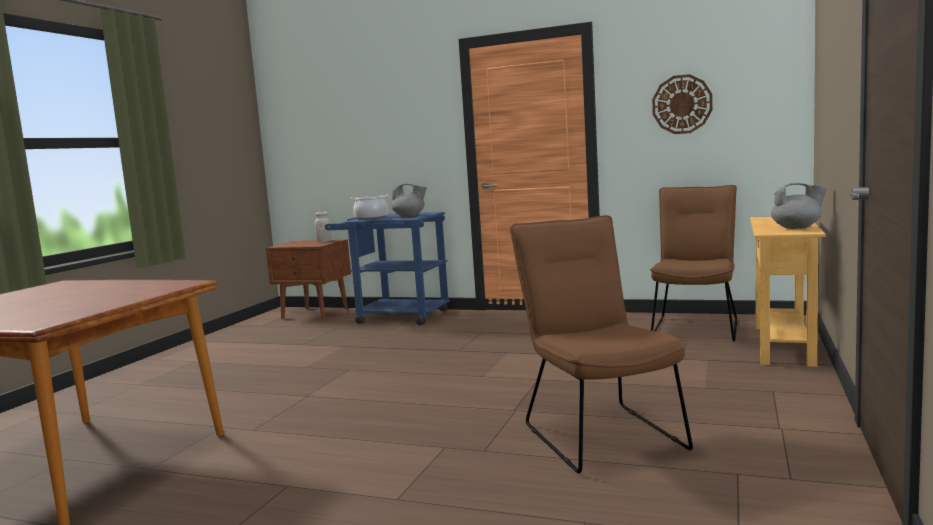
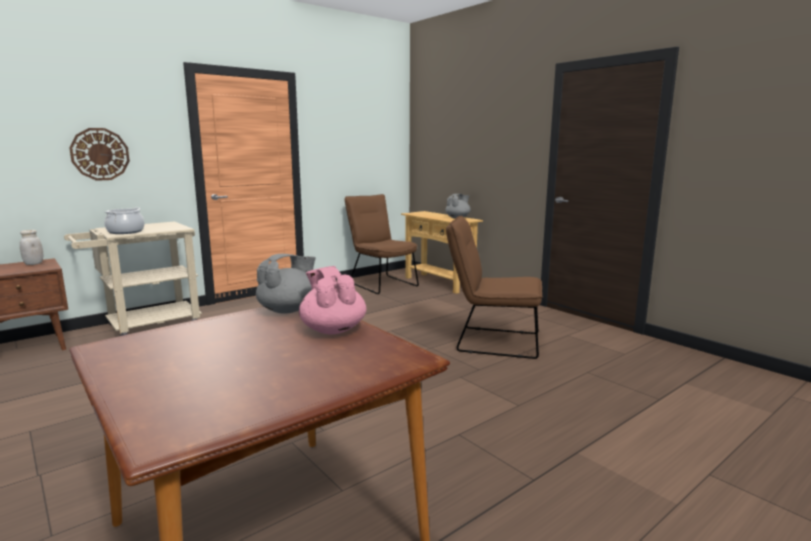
camera: 60 degrees left, 5 degrees up
(113, 300) = (332, 329): none -> pink teapot
(395, 316) = (145, 327): blue cart -> beige cart
(409, 216) = (167, 227): grey teapot -> grey teapot (288, 310)
(682, 104) = (350, 141): wall clock -> wall clock (100, 154)

